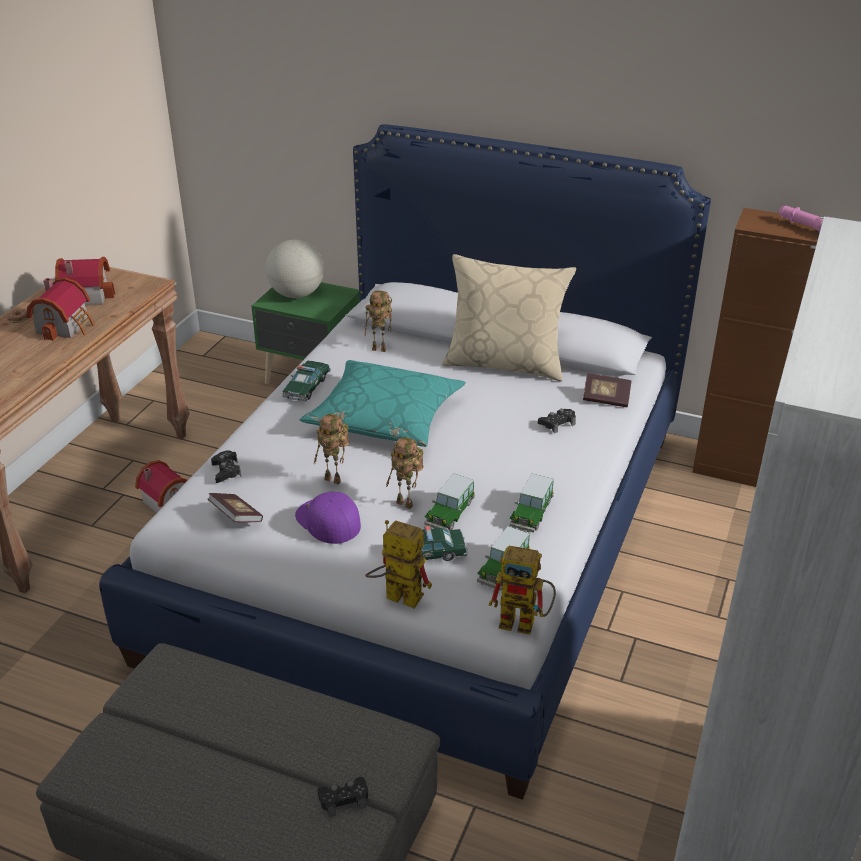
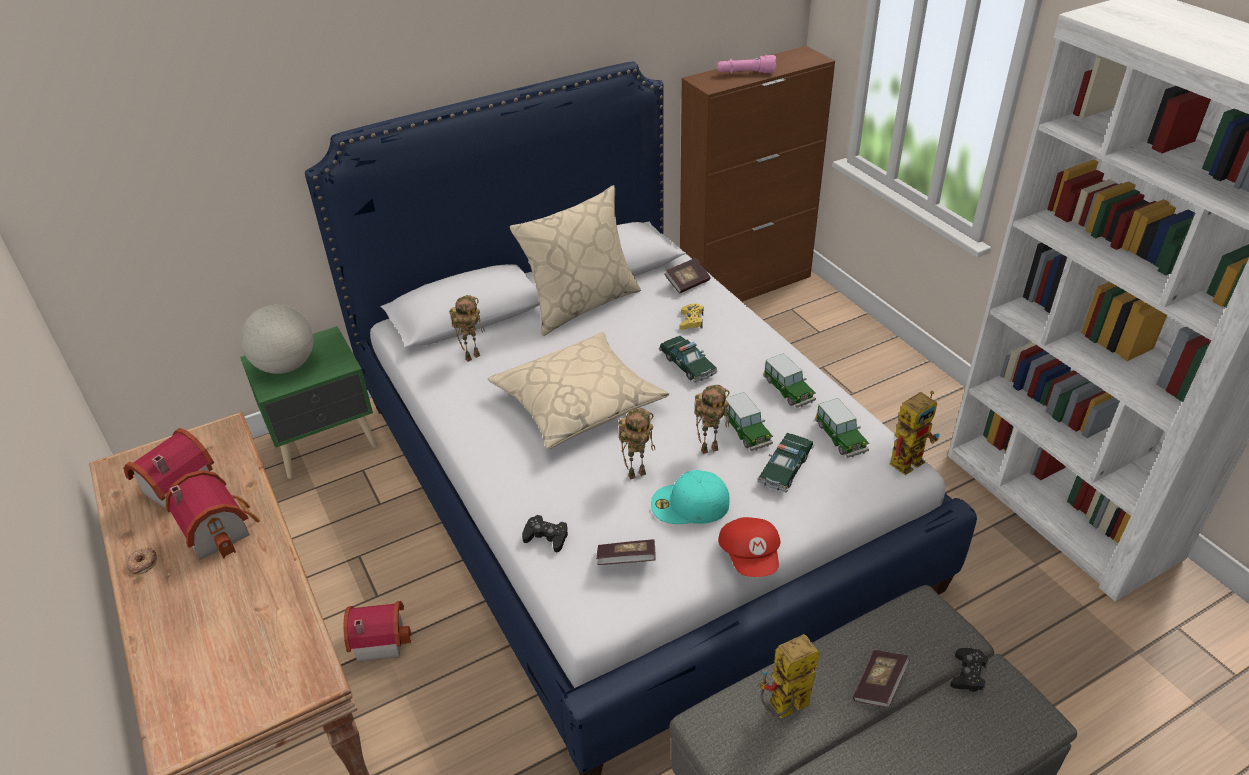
camera: 50 degrees left, 5 degrees up
(279, 743) = (879, 686): none -> book
(303, 578) = (750, 556): none -> red cap
(306, 387) = (474, 426): toy car -> toy car (687, 365)
(327, 520) = (689, 504): purple cap -> turquoise cap
(385, 417) = (578, 402): turquoise pillow -> beige pillow
(395, 597) = (824, 512): toy robot -> toy robot (783, 709)
(557, 423) = (691, 321): black game controller -> yellow game controller

